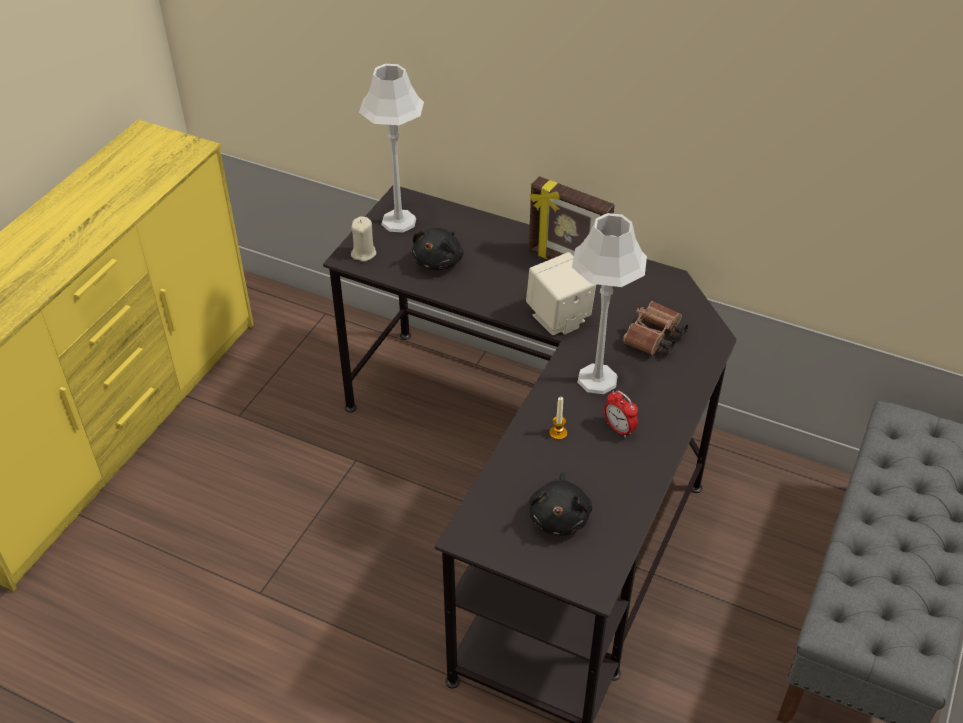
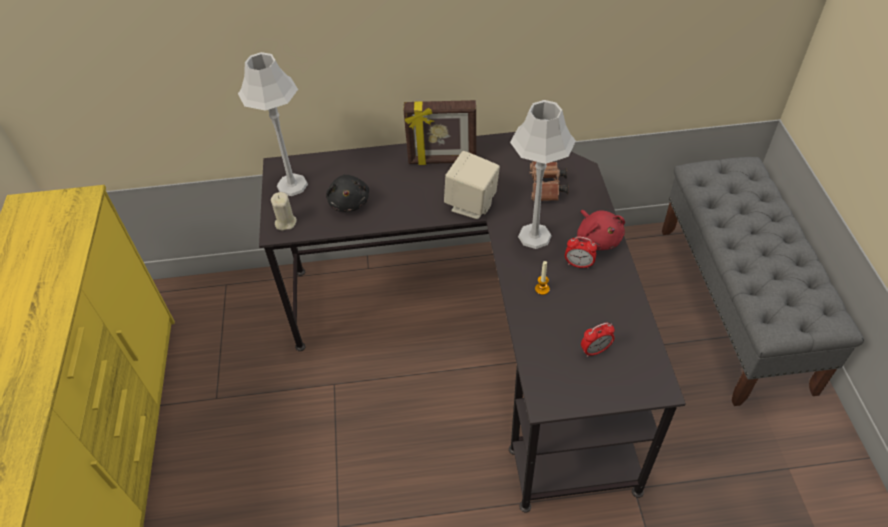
camera: 30 degrees left, 5 degrees up
(559, 517) = (595, 350): black plush toy -> alarm clock
(664, 414) = (598, 238): none -> red plush toy

